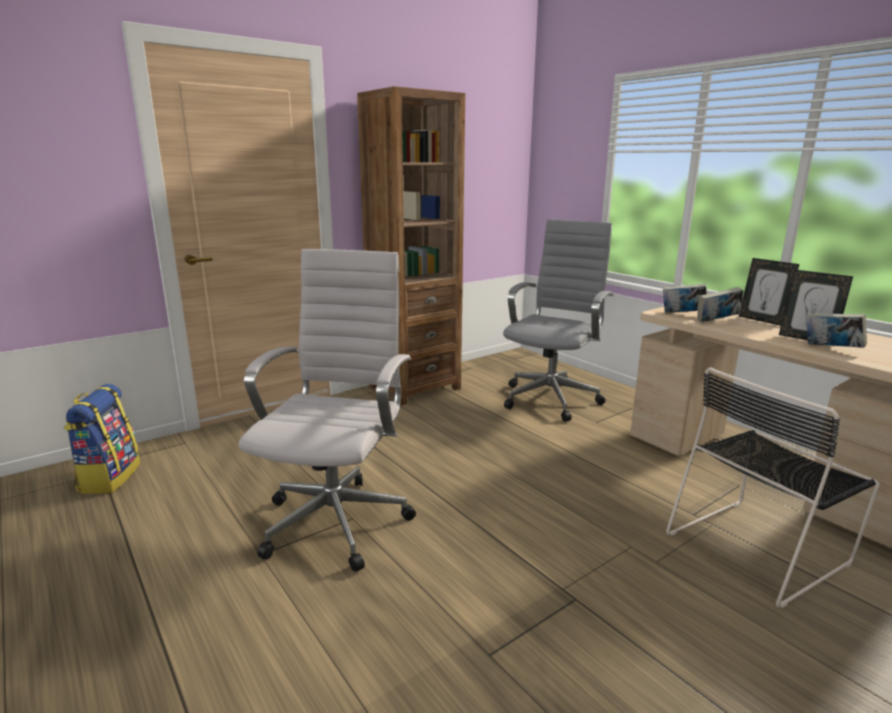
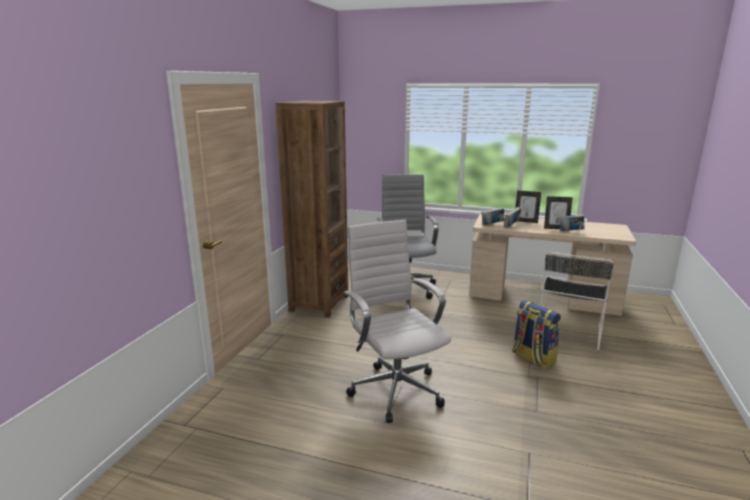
camera: 35 degrees left, 0 degrees up
(109, 477) = (208, 428): backpack -> backpack (532, 358)

